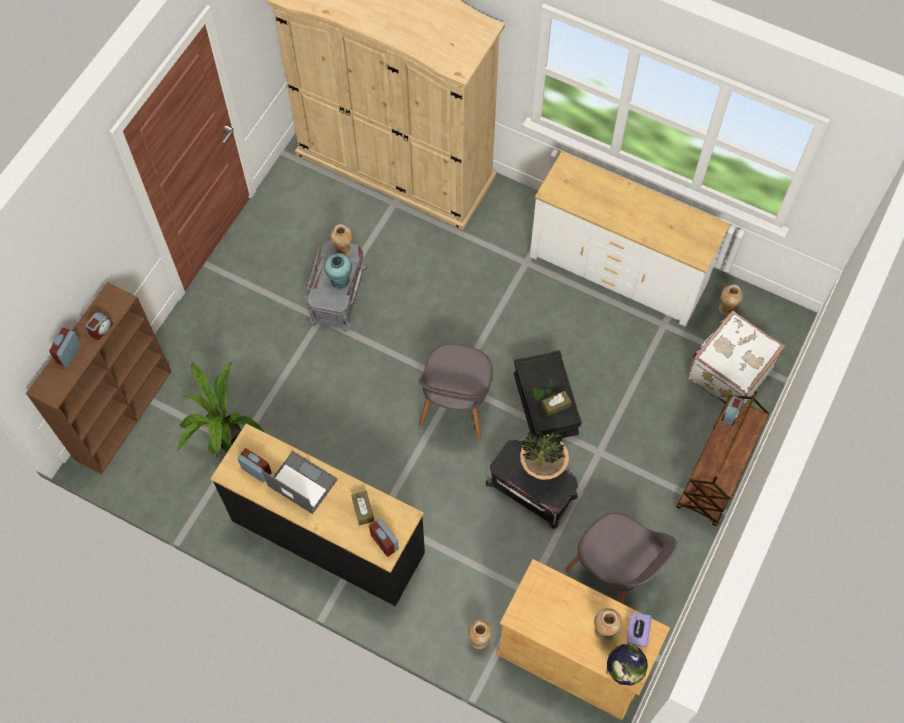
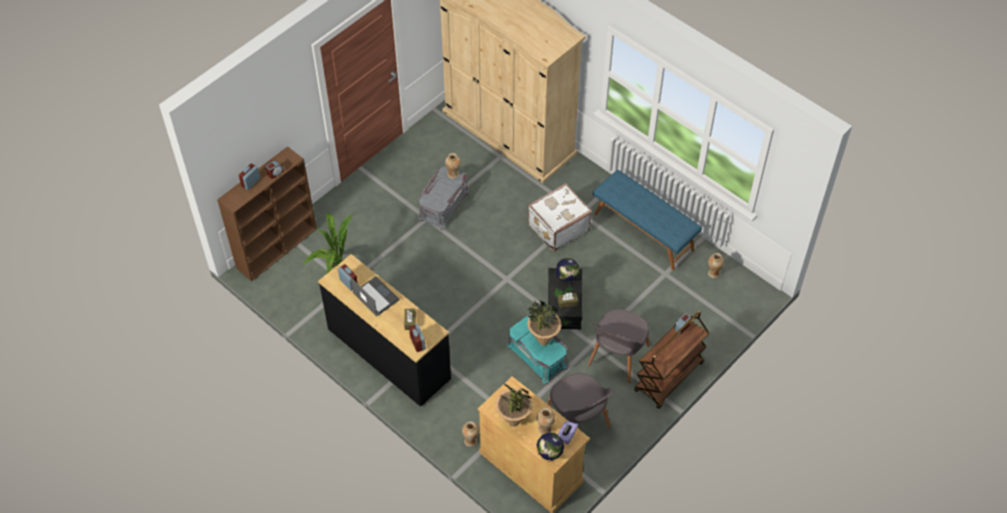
camera: 15 degrees right, 10 degrees down
(340, 280) = (445, 192): turquoise vase -> none
(455, 404) = (502, 292): grey chair -> grey chair (617, 357)
(532, 488) = (538, 356): black storage box -> turquoise storage box
(544, 372) = (566, 280): none -> globe
(557, 629) = (514, 421): none -> potted plant
(618, 269) = (644, 231): white dresser -> blue bench
(728, 371) = (701, 313): white suitcase -> white suitcase (557, 227)

